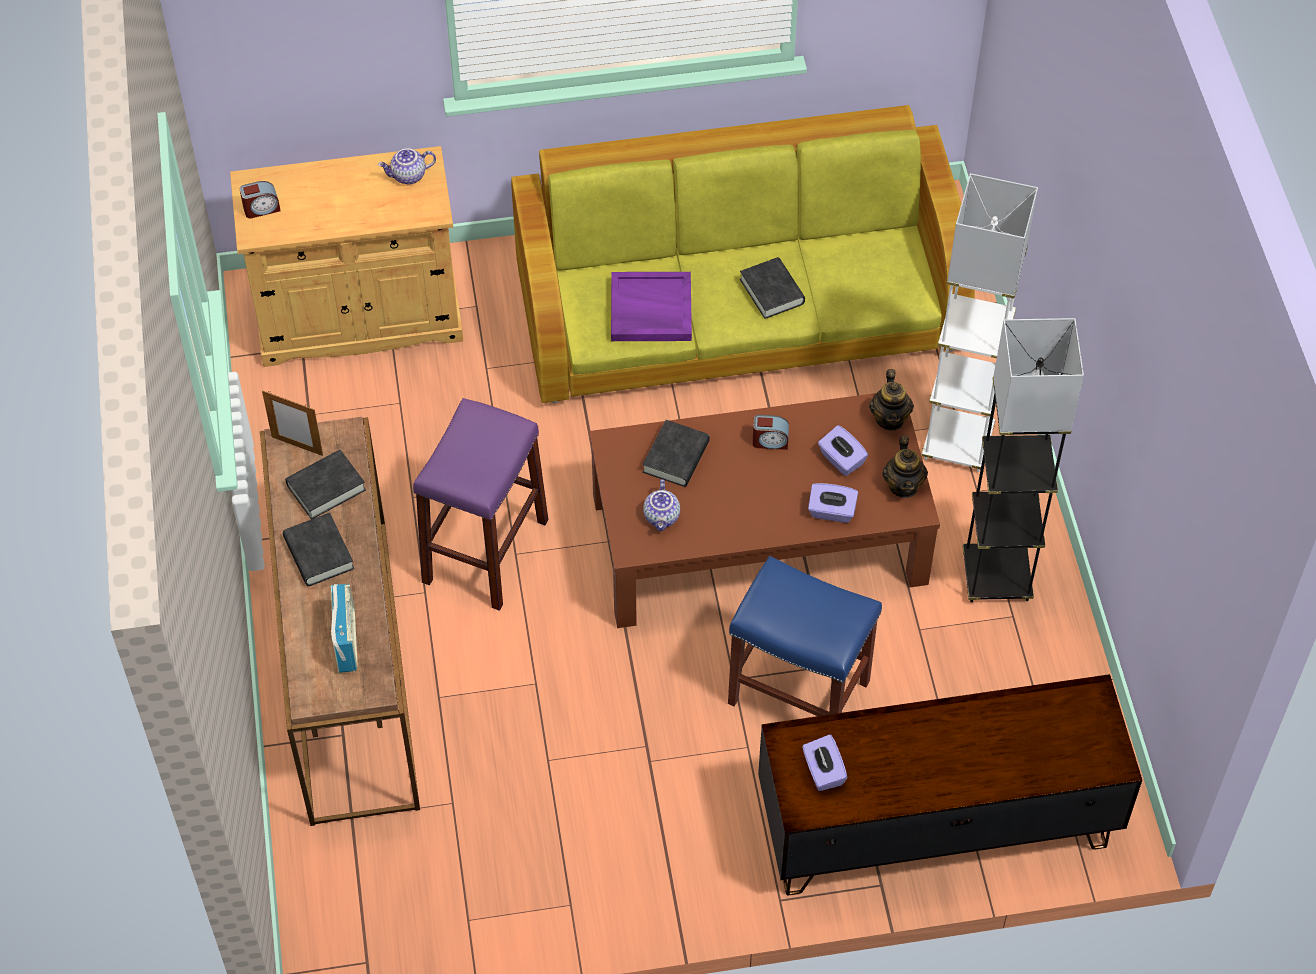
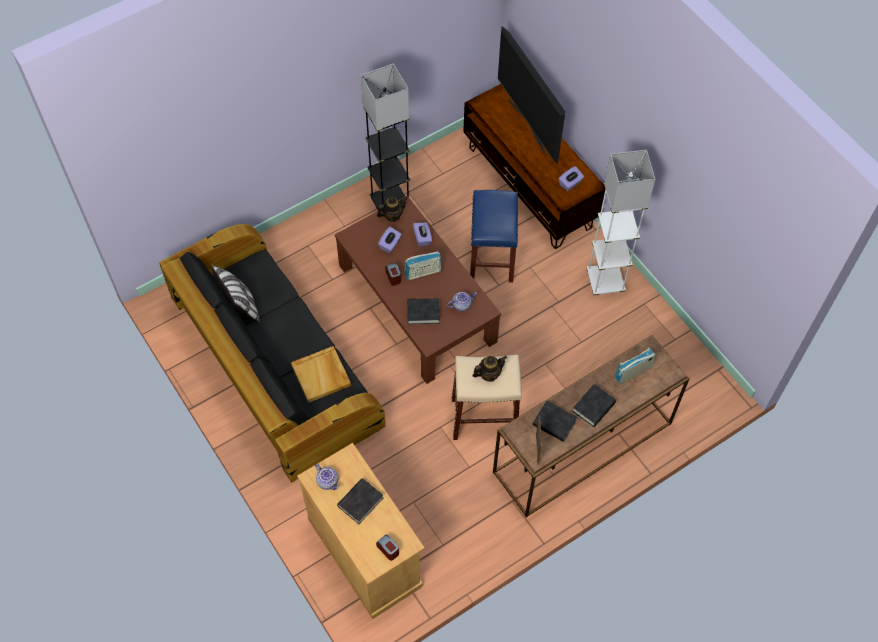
camera: 115 degrees left, 5 degrees up
(485, 551) = (484, 417): purple stool -> beige stool
(650, 310) = (321, 375): purple tray -> beige tray
(739, 308) = (274, 364): green sofa -> black sofa
(758, 487) = (423, 272): none -> radio
(772, 291) = (284, 324): black book -> black book (360, 502)
(837, 249) = (240, 306): none -> pillow
(890, 418) = (355, 233): teapot -> teapot (489, 374)
(957, 444) = (320, 242): white floor lamp -> white floor lamp (605, 282)
(1003, 759) = (527, 125): none -> television

